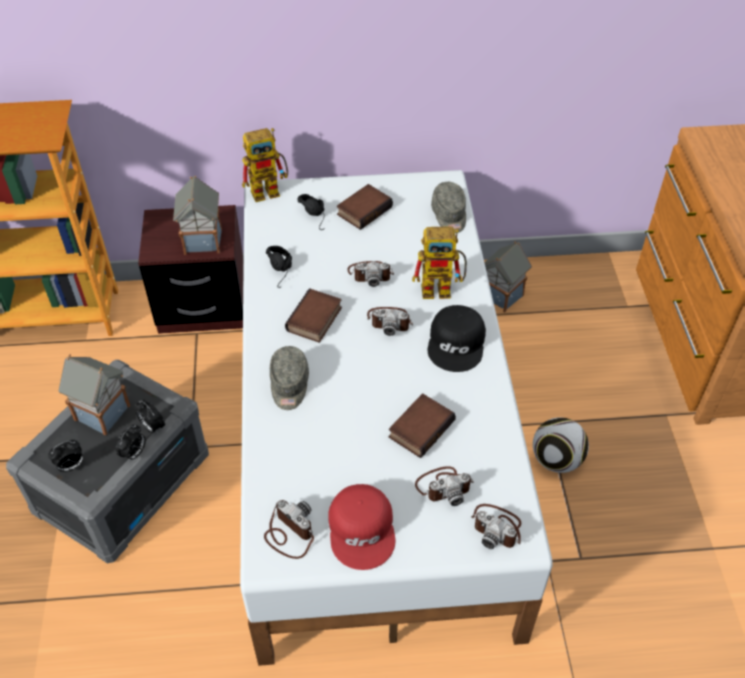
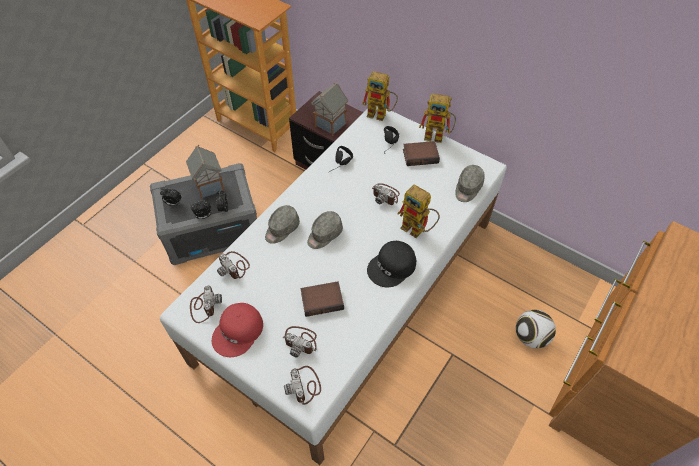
camera: 40 degrees right, 5 degrees up
(315, 320) = (330, 202): book -> none
(347, 359) = (324, 235): none -> grey cap
(361, 178) = (438, 136): none -> toy robot
(390, 321) = (368, 229): camera -> camera (234, 266)
(501, 295) = (500, 260): toy house -> none
(556, 460) = (436, 379): football -> football (530, 337)

